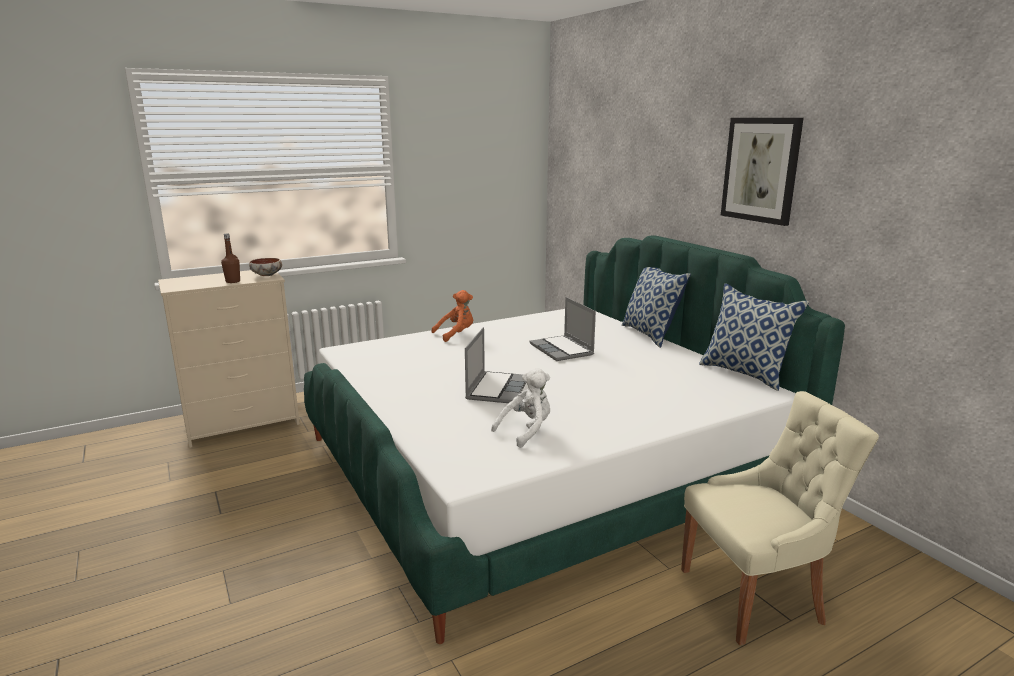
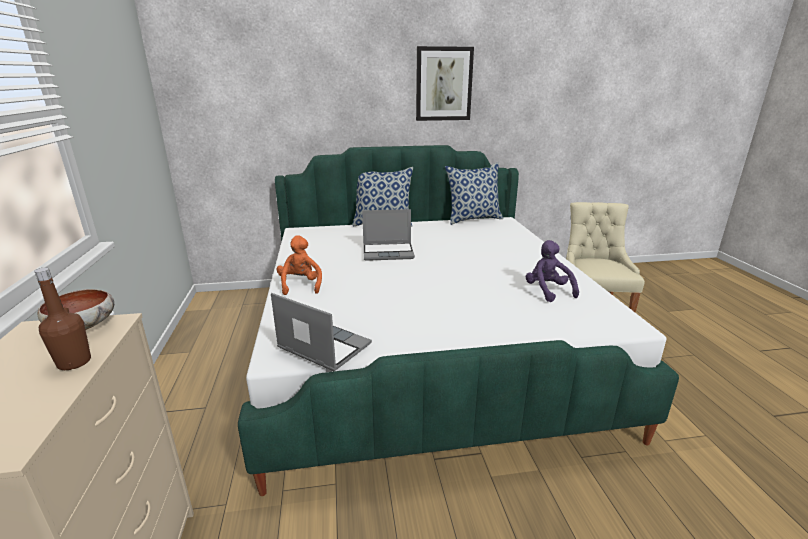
camera: 70 degrees left, 5 degrees up
(497, 388) = (459, 288): laptop -> laptop (322, 347)
(526, 431) = (547, 291): white plush toy -> purple plush toy

